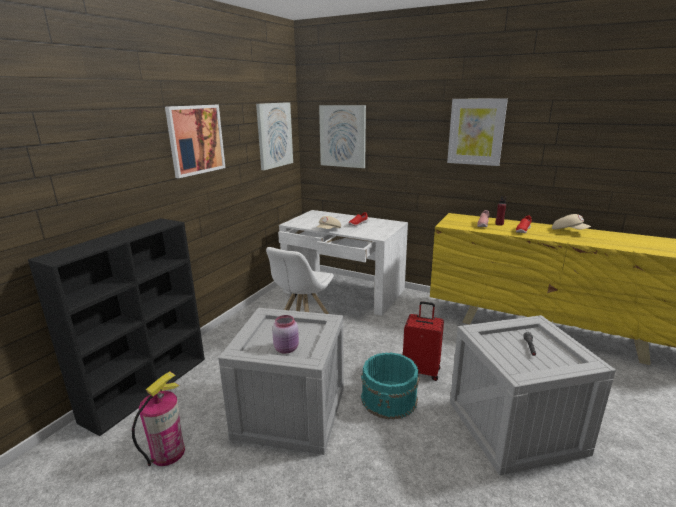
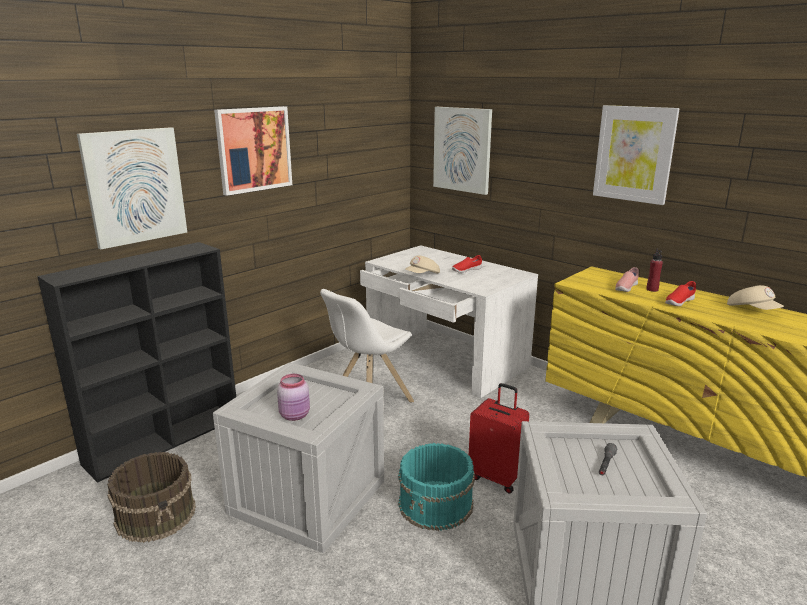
camera: 15 degrees right, 0 degrees up
(168, 452) = (156, 514): fire extinguisher -> brown bucket
(274, 135) = (370, 145): picture -> picture (135, 186)

